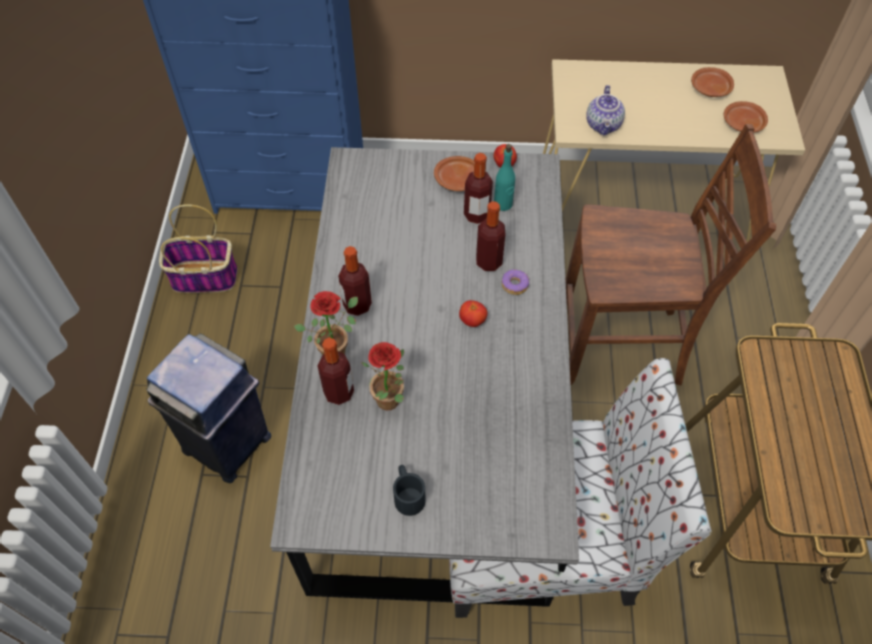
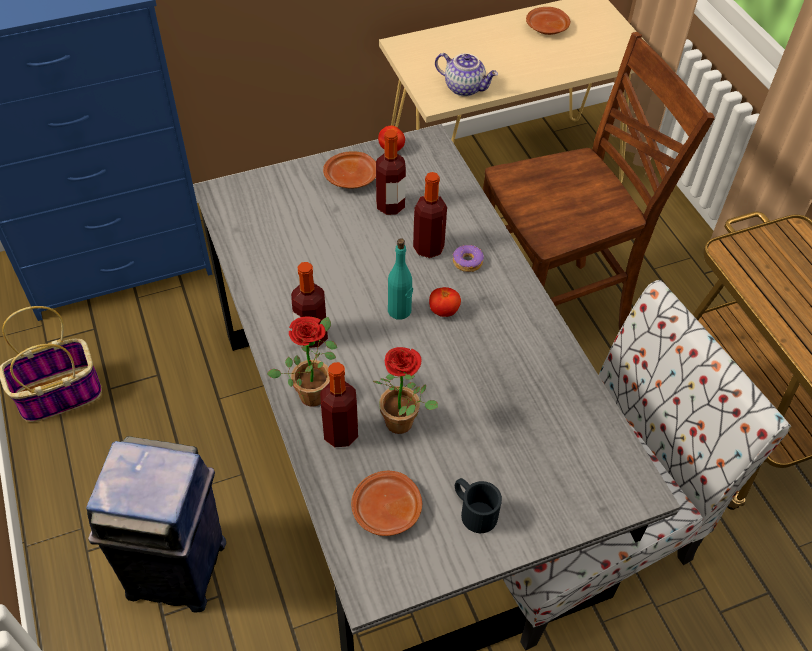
camera: 25 degrees left, 5 degrees down
(503, 204) = (412, 187): turquoise bottle -> turquoise bottle (399, 311)
(604, 125) = (465, 88): teapot -> teapot turned 45 degrees counterclockwise
(742, 123) = (594, 51): brown plate -> brown plate (386, 510)

